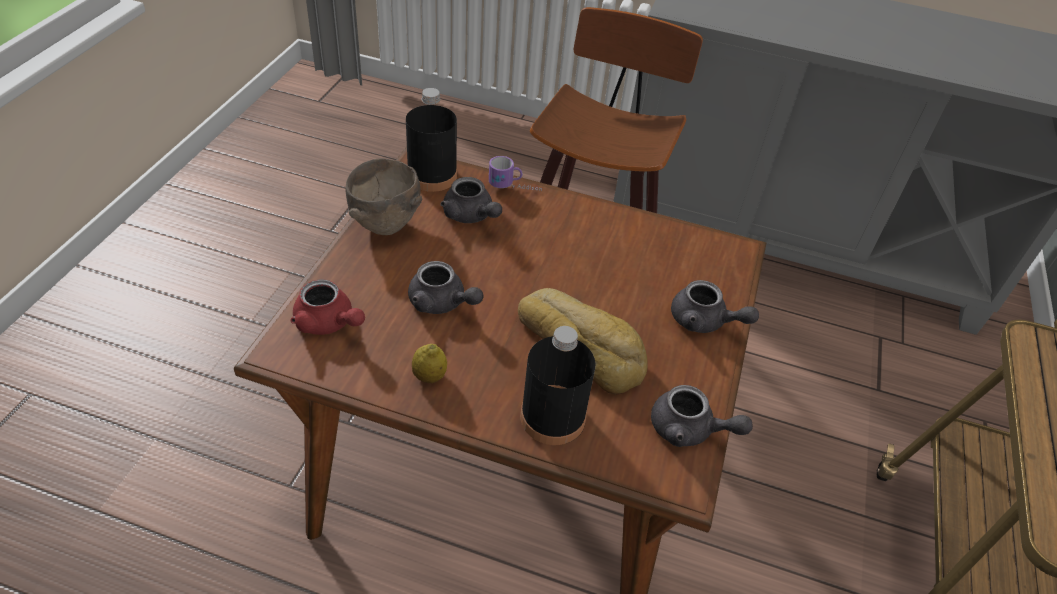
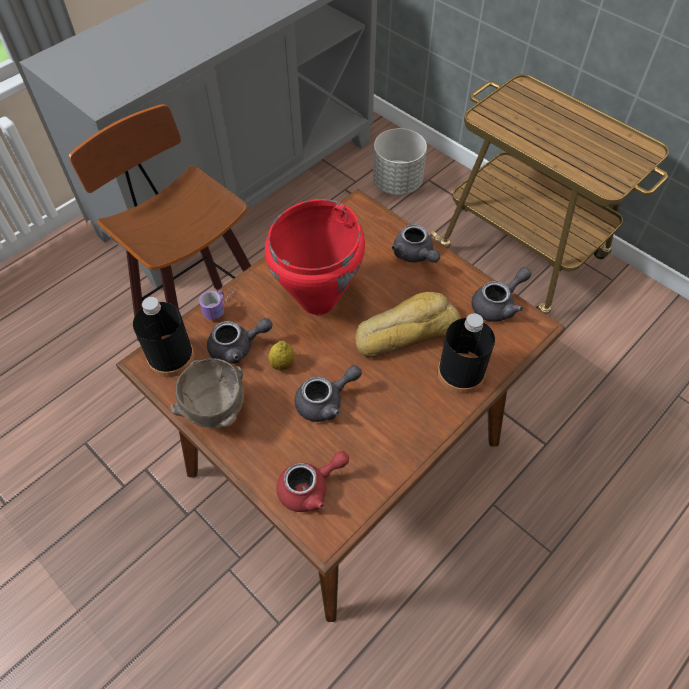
camera: 60 degrees left, 10 degrees up
(429, 376) = (395, 434): lemon -> lemon (282, 364)
(573, 257) = (319, 300): none -> red cooking pot
(704, 322) = (415, 255): grey teapot -> grey teapot turned 90 degrees clockwise
(943, 388) = (397, 183): none -> grey planter

